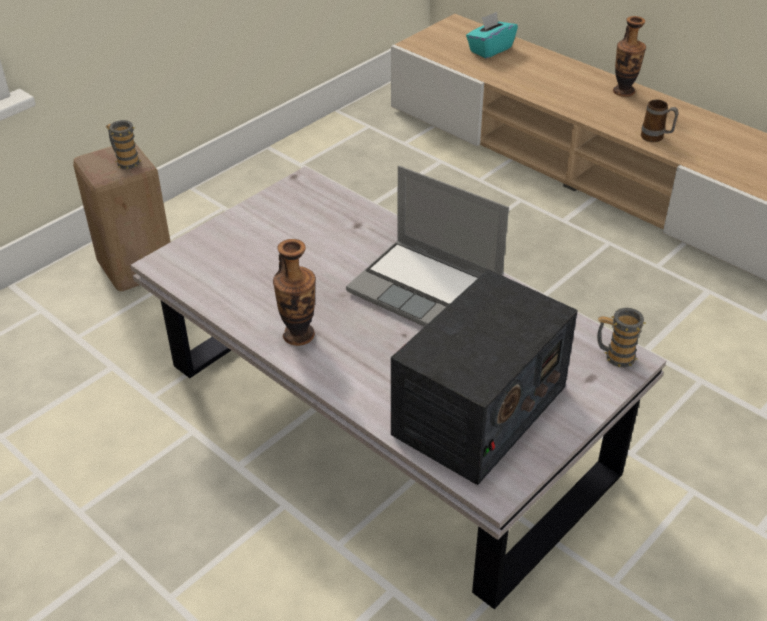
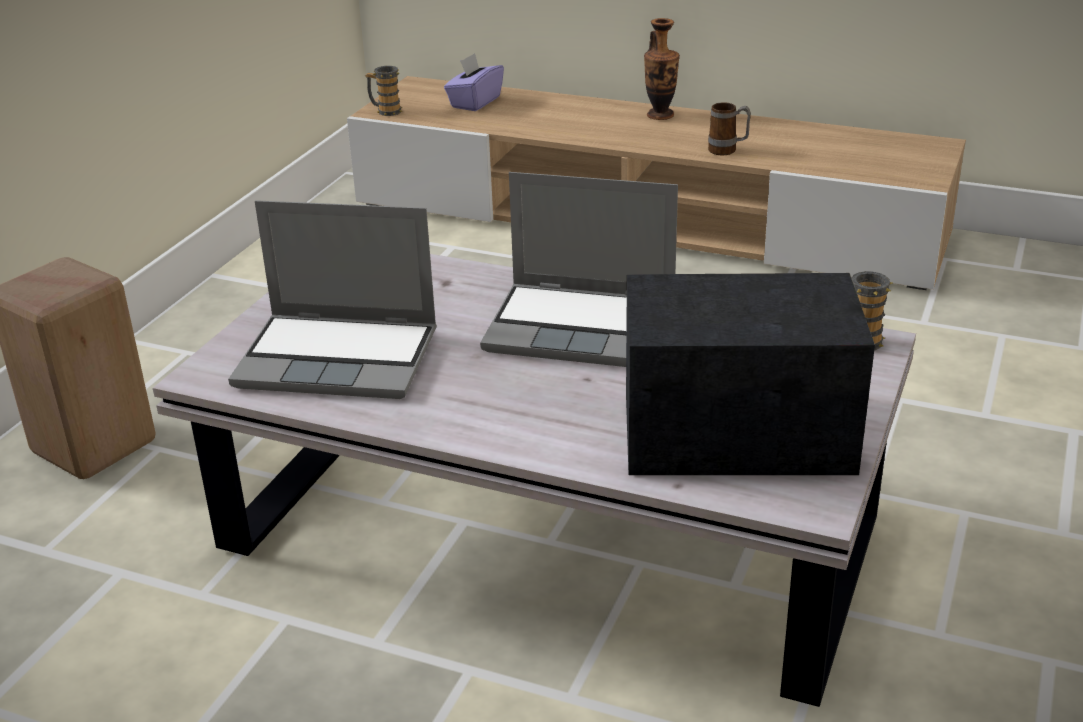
camera: 20 degrees left, 10 degrees down
(125, 161) = (71, 279): mug -> mug (385, 111)
(255, 272) = (341, 358): none -> laptop
(298, 335) = (448, 410): vase -> none
(479, 411) = (738, 433): radio -> radio turned 105 degrees counterclockwise
(490, 49) = (475, 102): turquoise tissue box -> purple tissue box

